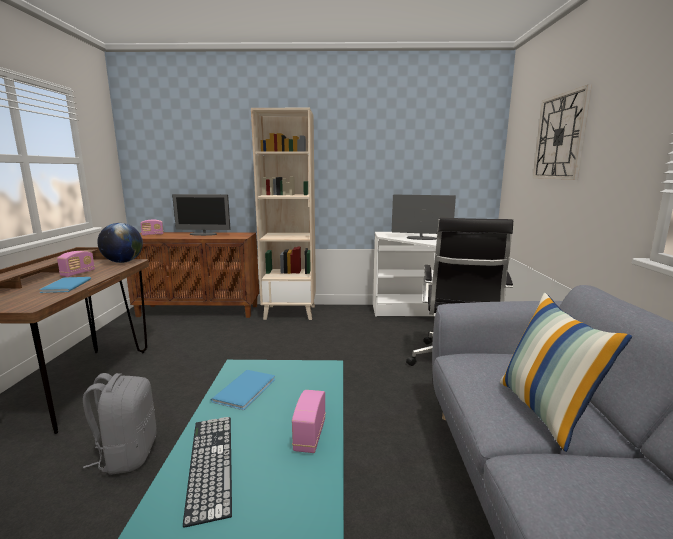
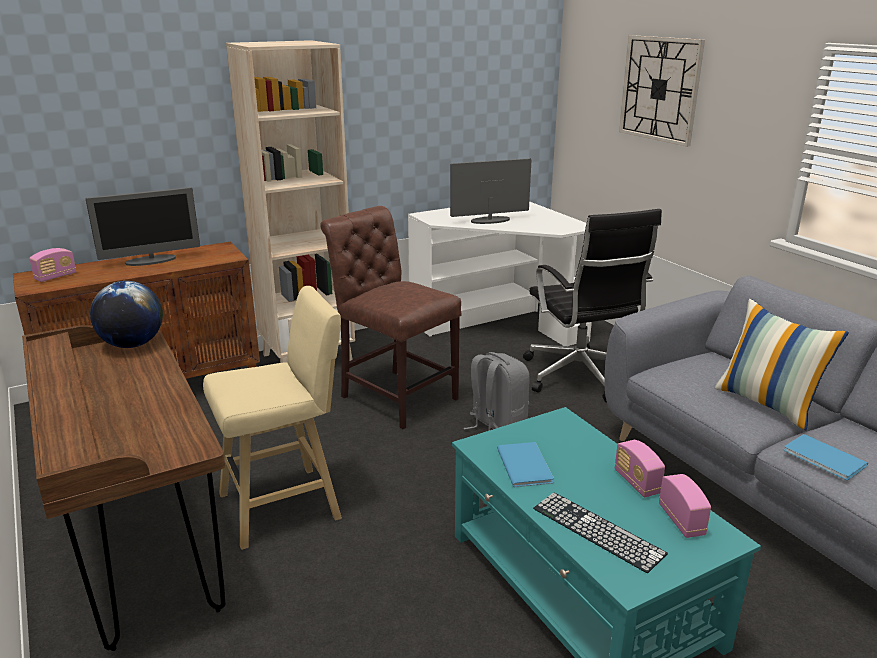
camera: 30 degrees left, 10 degrees up
(64, 286) = (156, 407): blue book -> blue book (825, 459)
(78, 273) = (115, 382): radio -> radio (681, 520)
(127, 455) = (353, 593): grey backpack -> grey backpack (496, 425)
(172, 385) = (286, 505): none -> beige stool
(312, 343) = (395, 395): none -> brown chair

